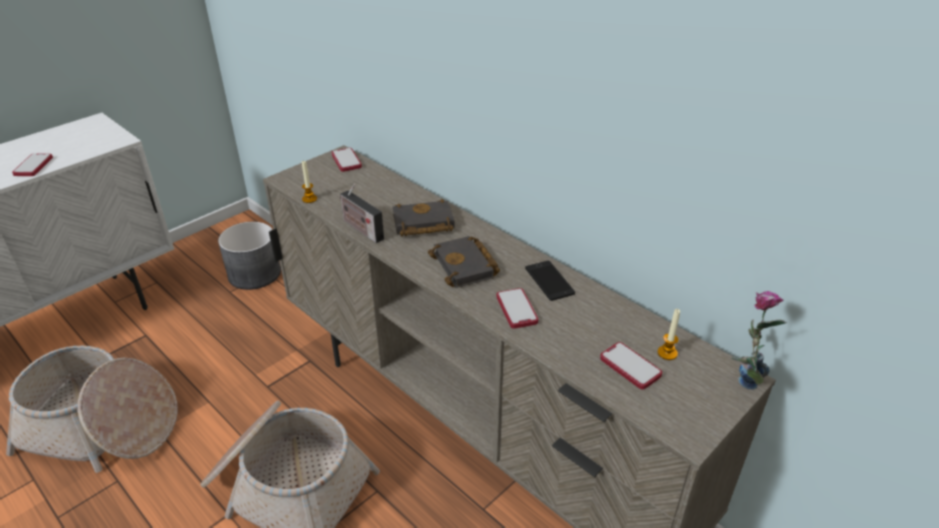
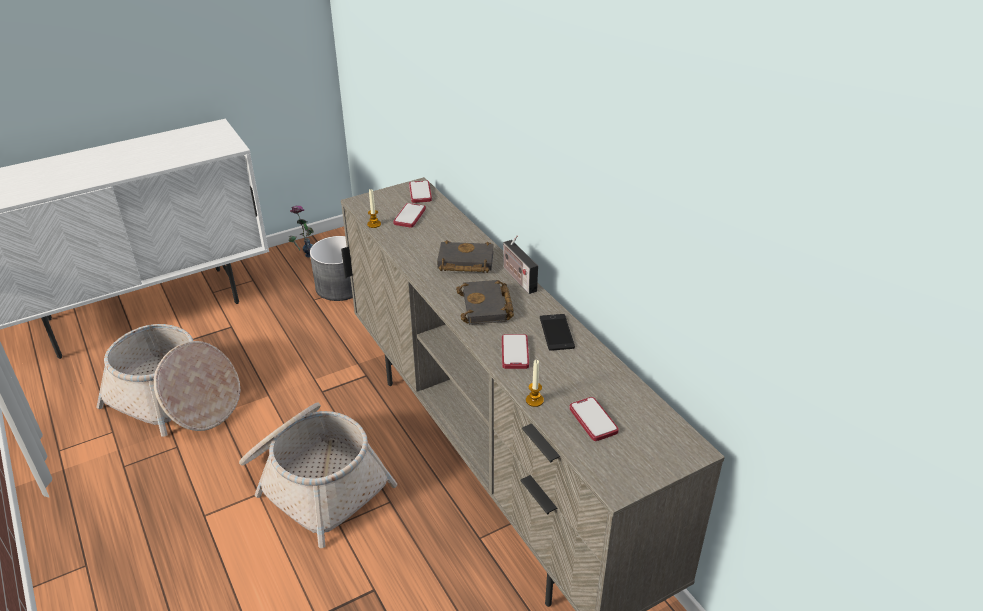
camera: 15 degrees right, 0 degrees up
(33, 166) = (156, 162): phone -> phone (409, 216)
(361, 229) = (408, 258): radio -> radio (517, 278)
(667, 353) = (633, 415): candle -> candle (534, 400)
(740, 389) = (685, 458): vase -> vase (303, 256)

